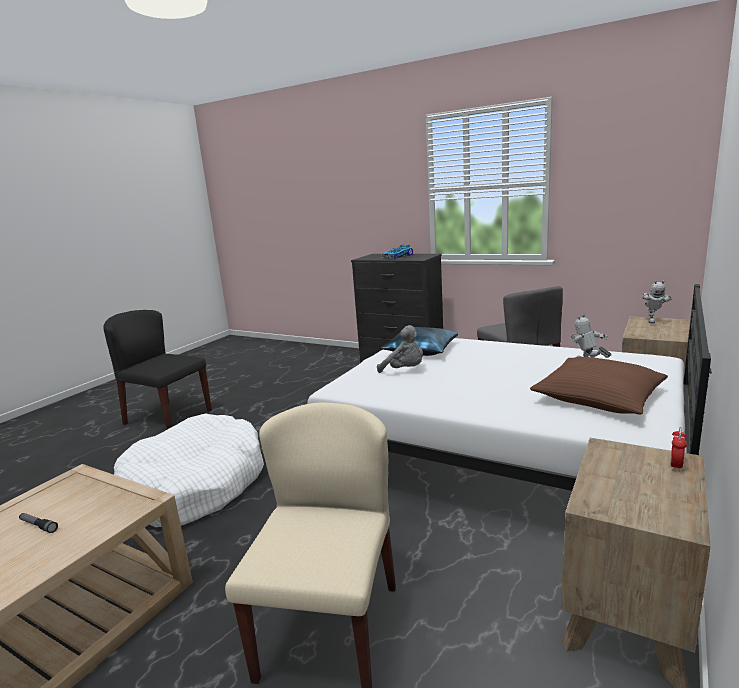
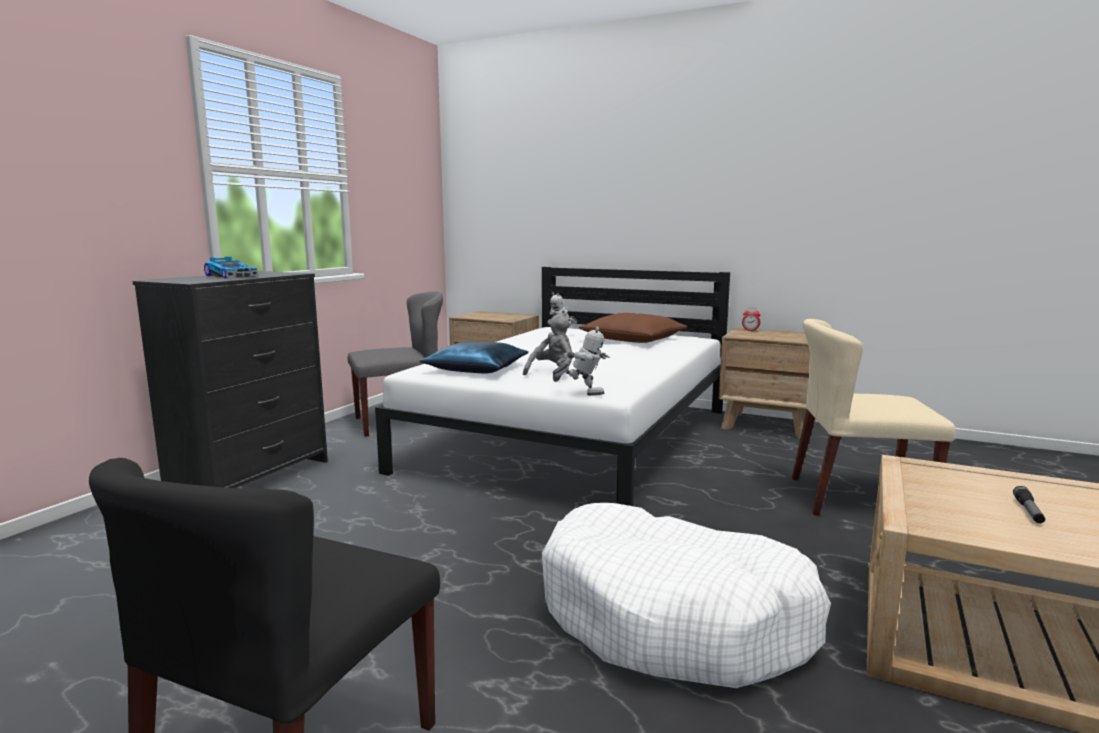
camera: 95 degrees left, 5 degrees down
(652, 321) = (473, 315): toy robot -> toy robot (582, 393)

